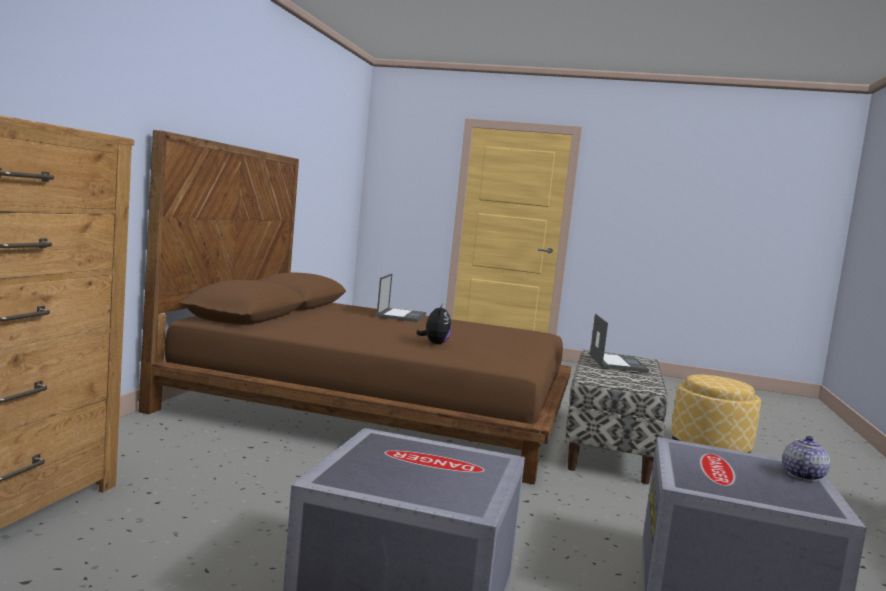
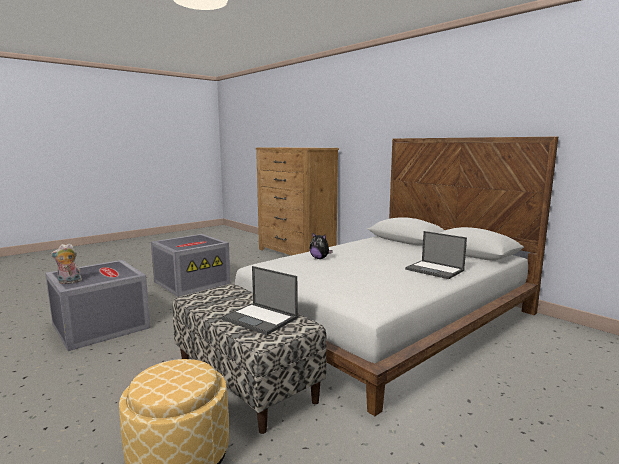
camera: 125 degrees right, 5 degrees up
(377, 408) = (386, 319): brown bed -> white bed
(802, 475) = (69, 282): teapot -> plush toy

